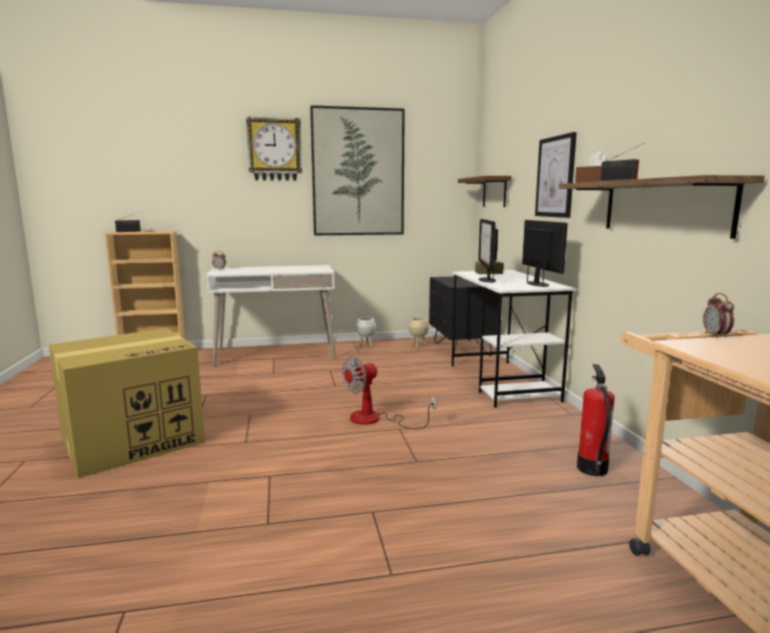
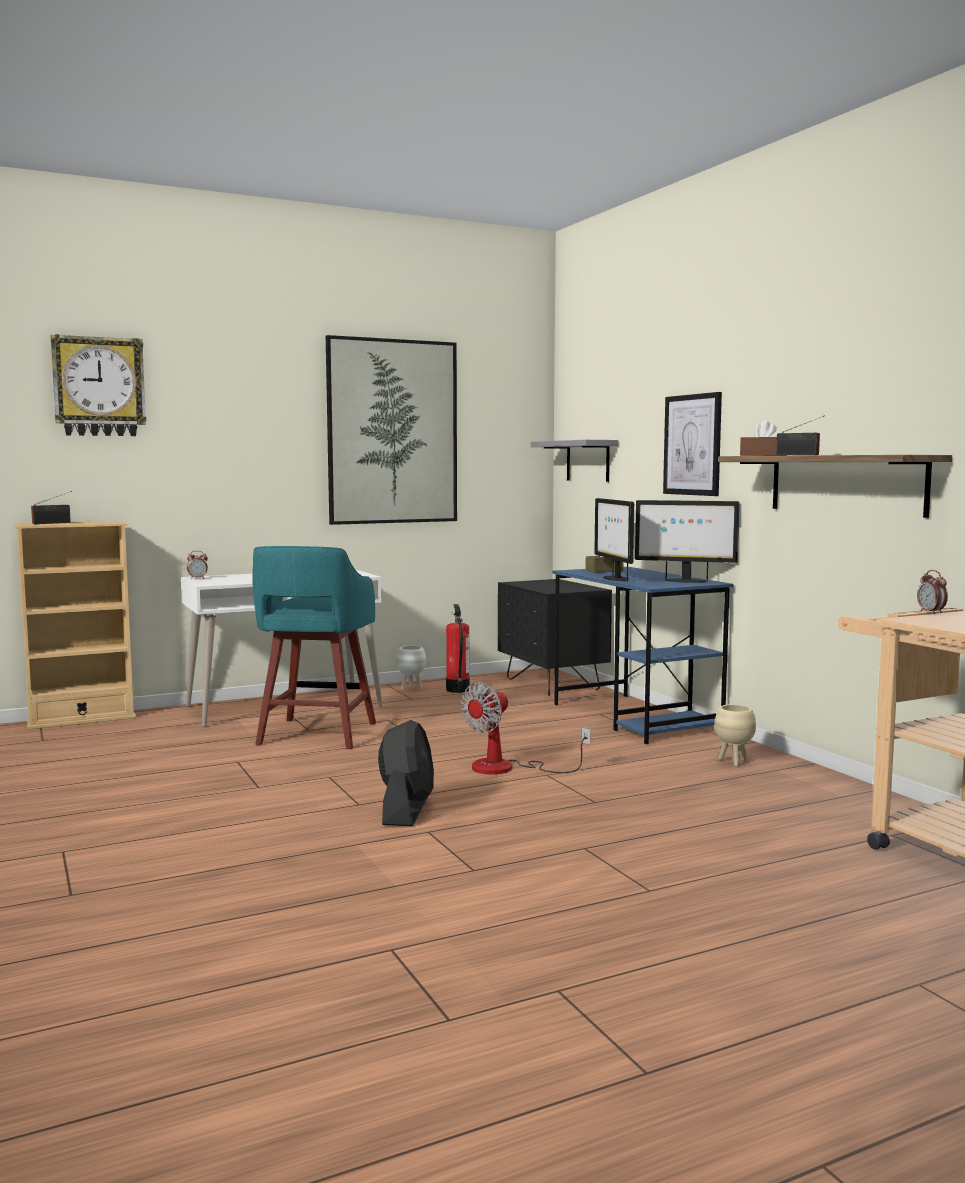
camera: 15 degrees left, 5 degrees down
(134, 439) = (197, 816): cardboard box -> none
(272, 452) = (406, 810): none -> black fan
(274, 149) = (274, 398): wall clock -> wall clock (99, 387)
(274, 377) = (316, 735): none -> turquoise stool
(418, 346) = (488, 684): beige planter -> beige planter (734, 762)
(494, 192) = (588, 461): brown shelf -> grey shelf
(502, 382) = (636, 718): white desk -> blue desk
(538, 284) = (685, 581): monitor -> monitor turned 135 degrees clockwise
(591, 468) = (794, 789): fire extinguisher -> fire extinguisher (457, 690)

